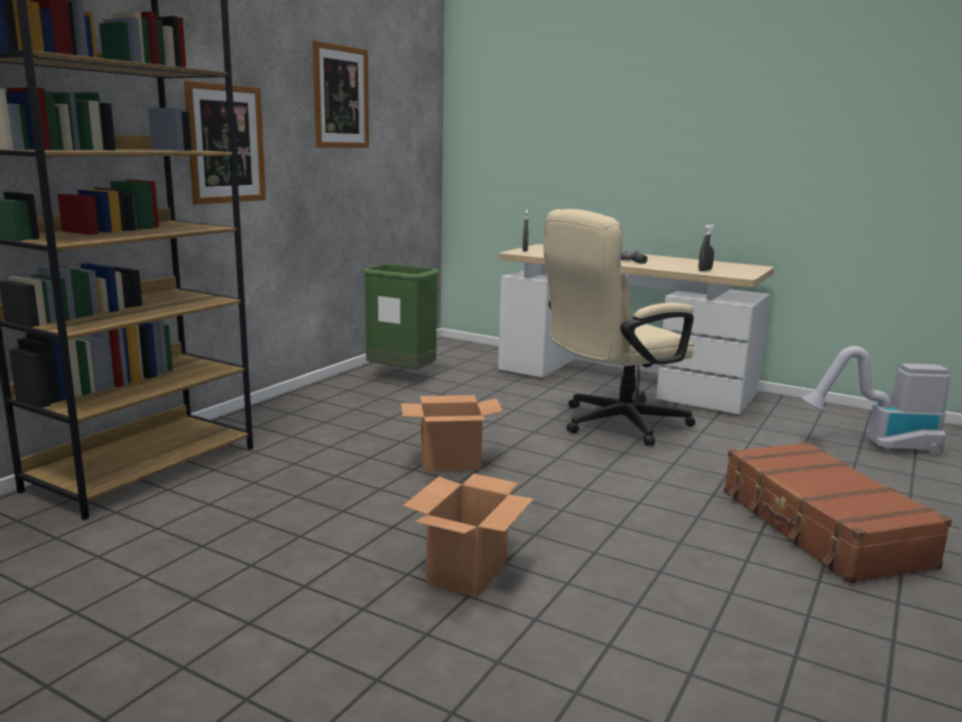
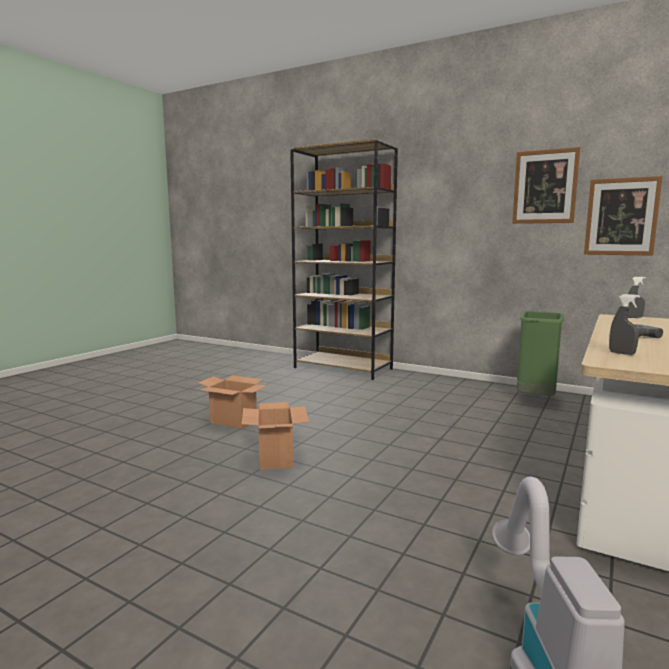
camera: 90 degrees right, 5 degrees down
(226, 144) = (436, 223): picture -> picture (621, 217)
(449, 462) = (369, 416): cardboard box -> cardboard box (275, 458)
(612, 424) = (482, 469): beige office chair -> none
(821, 528) = (263, 538): brown suitcase -> none

